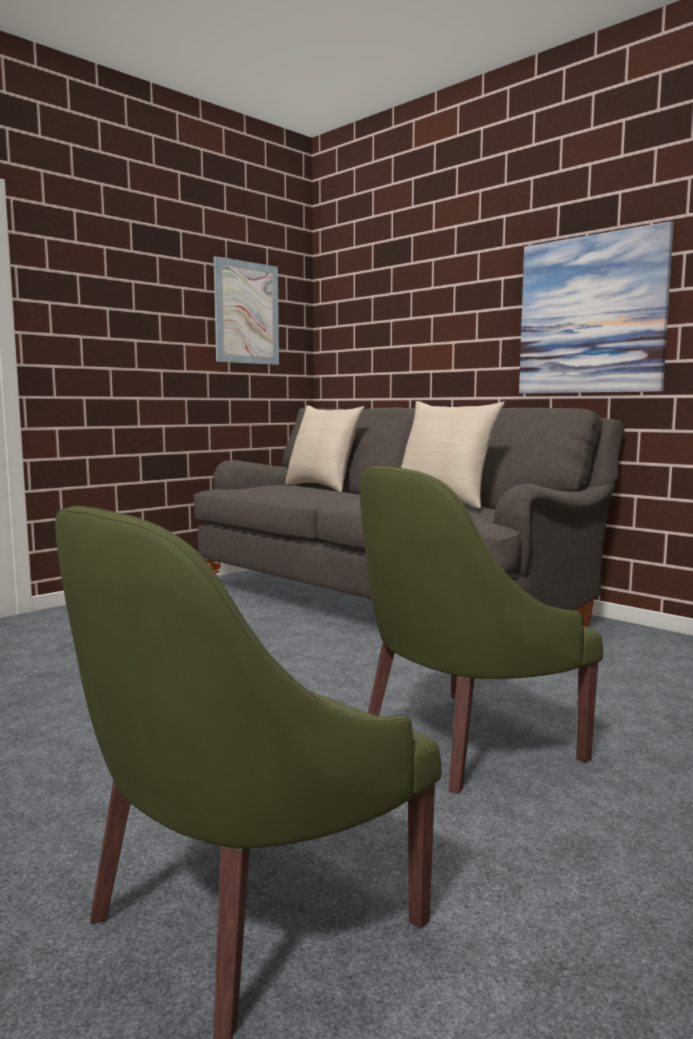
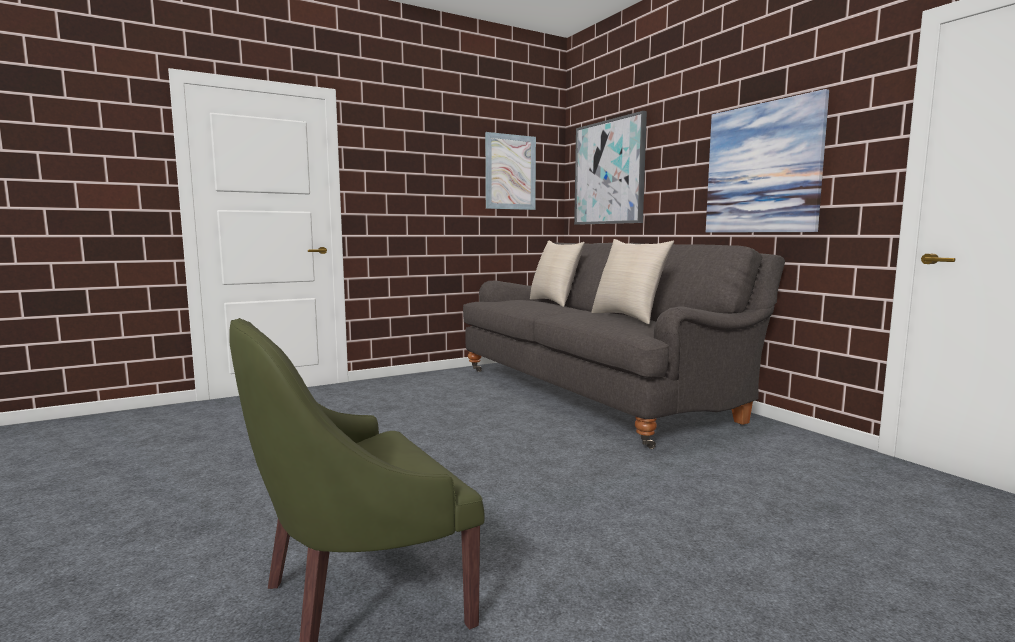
camera: 15 degrees right, 0 degrees up
(380, 317) = (609, 172): none -> picture
(461, 743) = (583, 504): green armchair -> none

